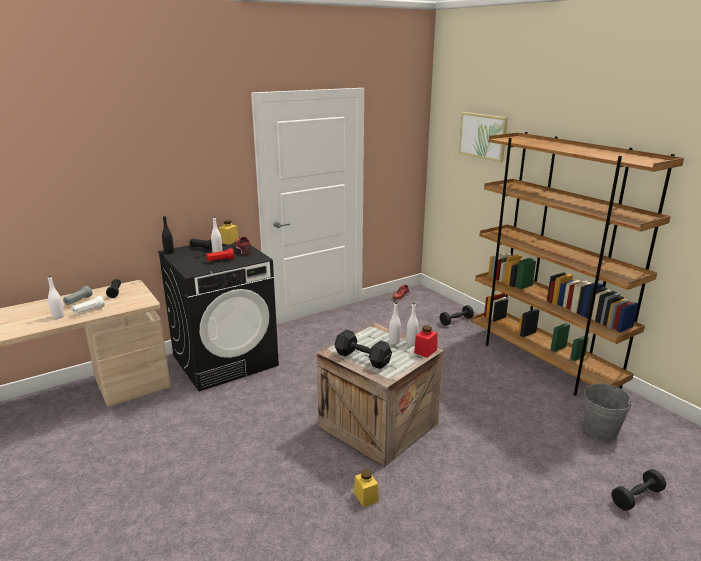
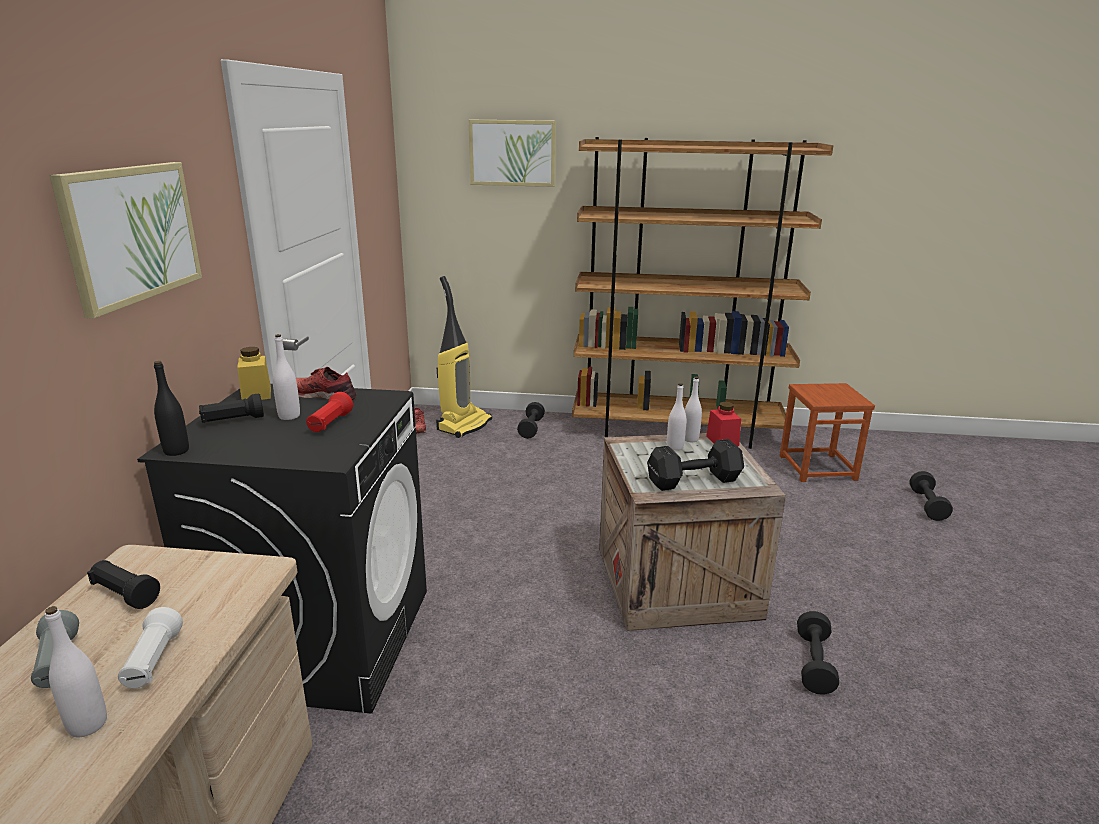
camera: 50 degrees left, 0 degrees up
(174, 166) = (132, 233): none -> picture
(366, 497) = (814, 664): yellow jar -> black dumbbell
(424, 304) = (464, 425): none -> vacuum cleaner
(600, 430) = (817, 467): grey bucket -> brown stool

